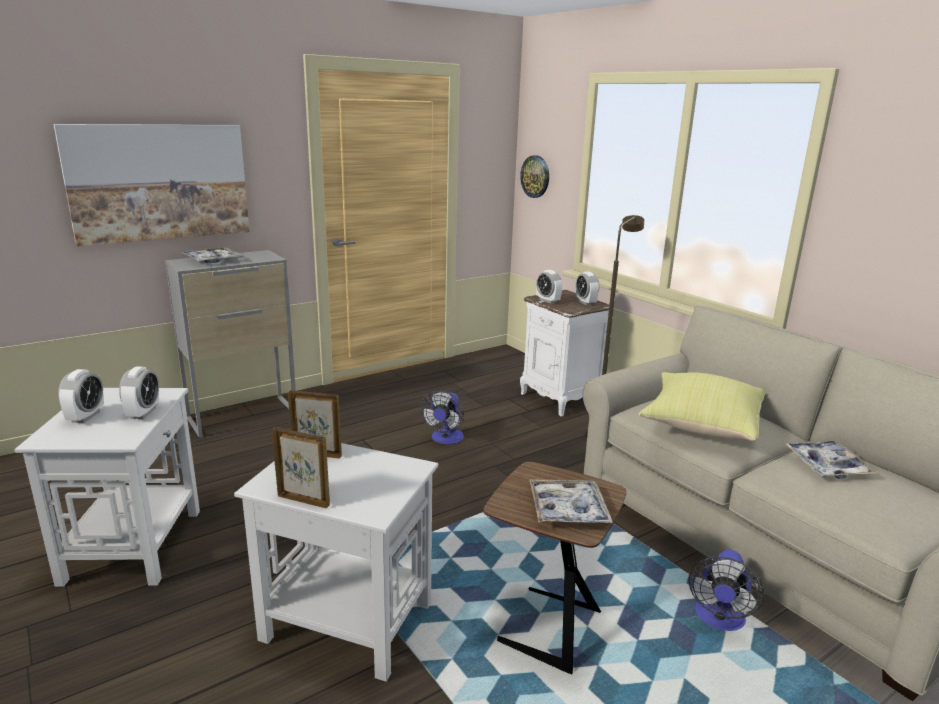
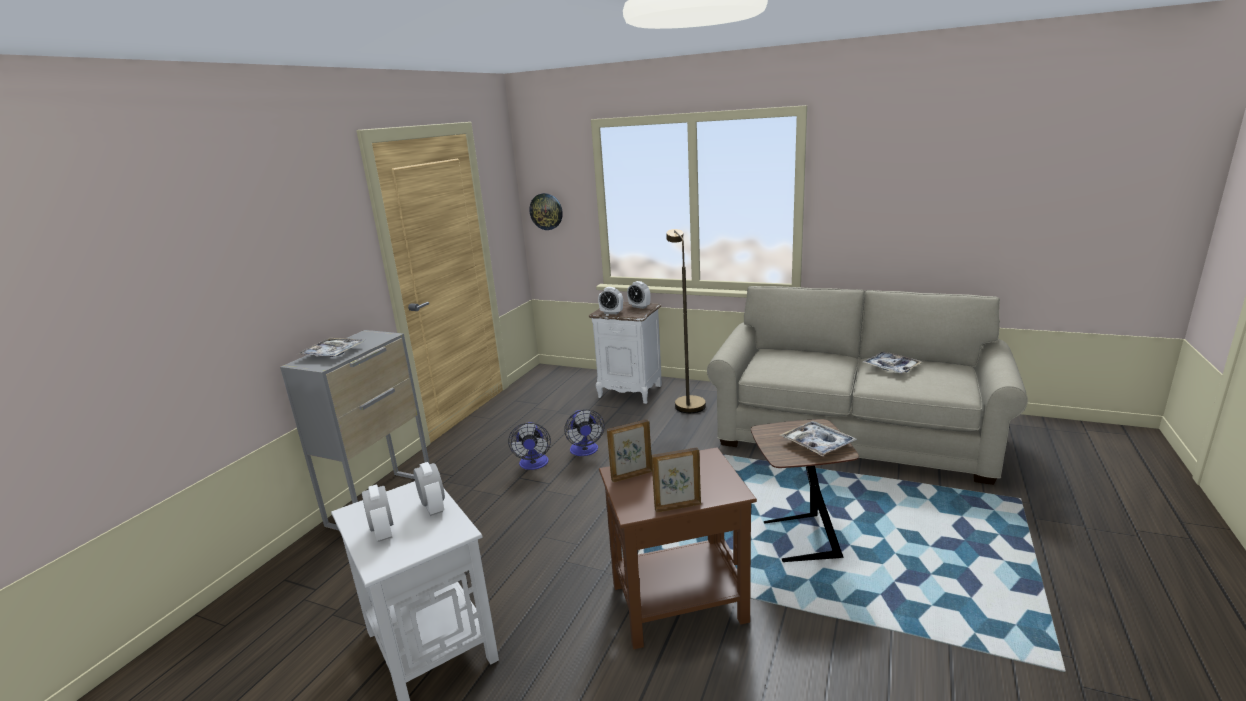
camera: 30 degrees left, 0 degrees up
(159, 182) = (257, 285): picture -> none
(346, 621) = (676, 603): white side table -> brown side table
(701, 424) = (801, 367): yellow pillow -> none
(719, 620) = (876, 489): fan -> fan (534, 465)

